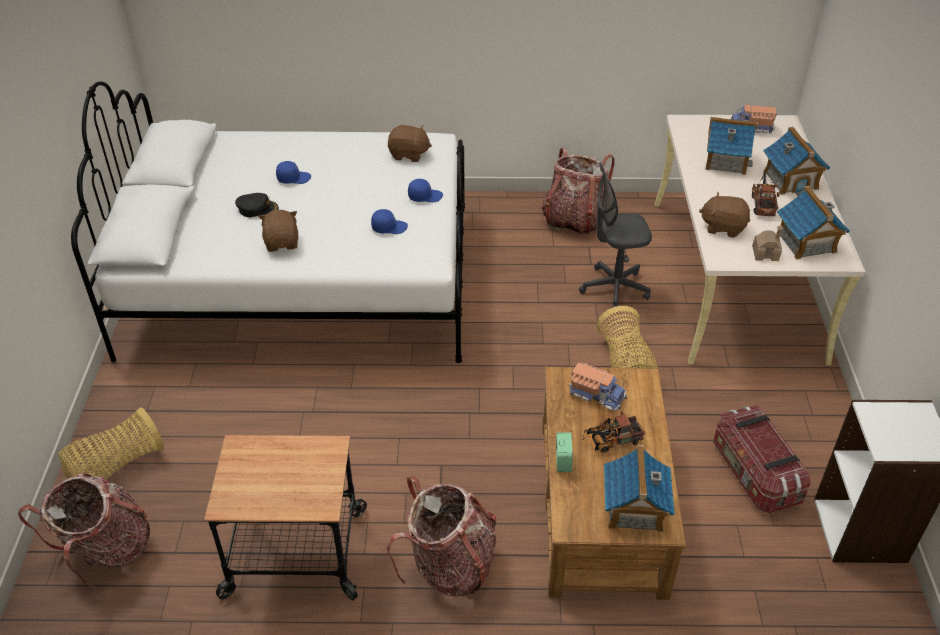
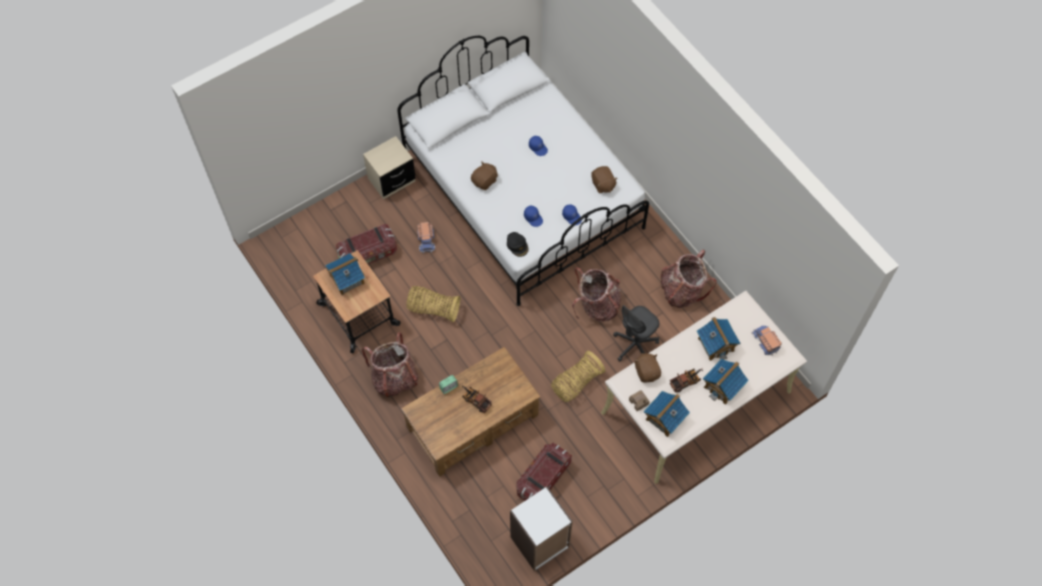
camera: 55 degrees right, 20 degrees up
(106, 550) = (310, 244): backpack -> backpack (597, 305)
(115, 466) = (351, 211): basket -> basket (433, 309)
(125, 392) = (391, 180): none -> beige nightstand
(208, 483) = (368, 254): none -> storage box
(257, 208) = (501, 151): black cap -> black cap (517, 245)
(596, 394) = (501, 378): toy truck -> toy truck (426, 240)
(614, 289) = (635, 345): grey office chair -> grey office chair turned 90 degrees counterclockwise
(634, 509) = (441, 430): toy house -> toy house (346, 279)

